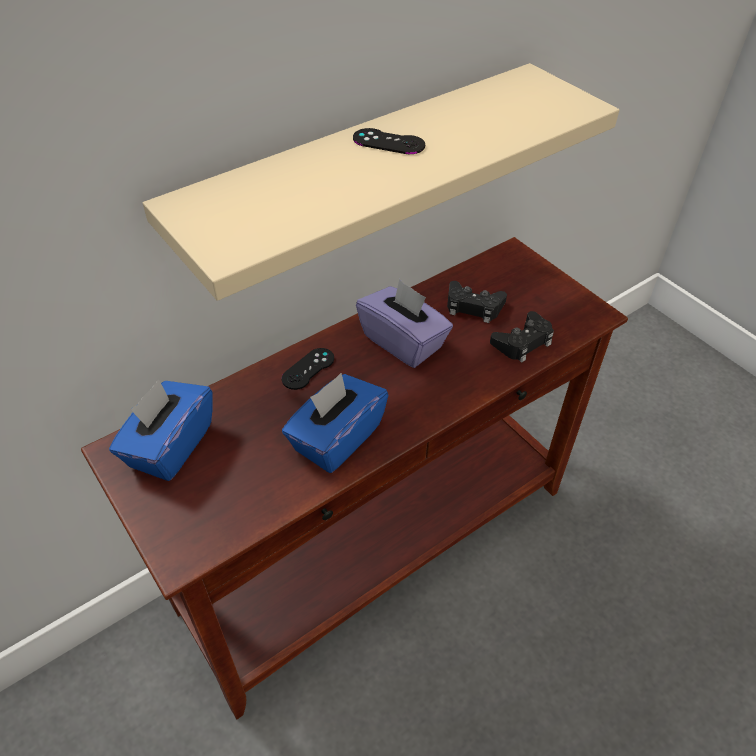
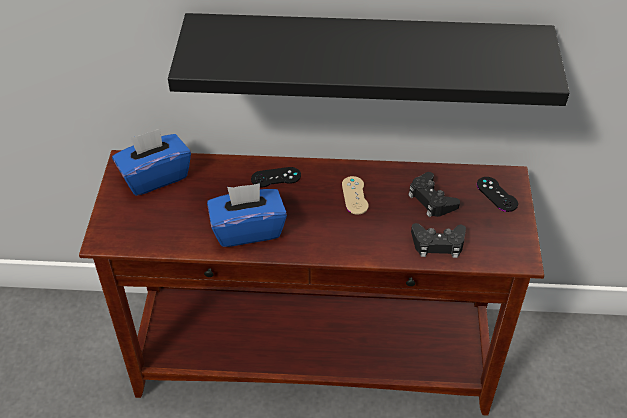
camera: 40 degrees right, 0 degrees up
(361, 177) = (366, 57): beige shelf -> black shelf
(388, 142) = (367, 40): black game controller -> black game controller (497, 194)
(403, 342) = (355, 195): purple tissue box -> beige game controller

